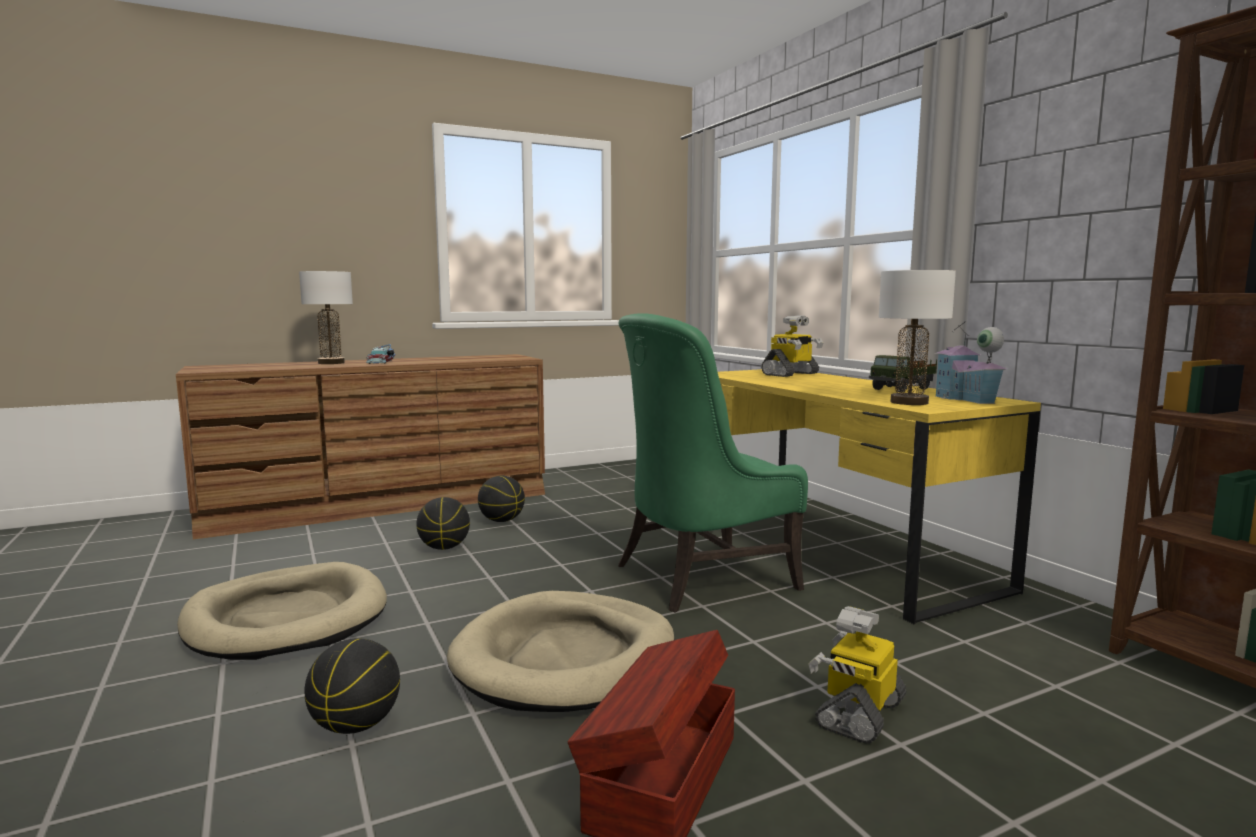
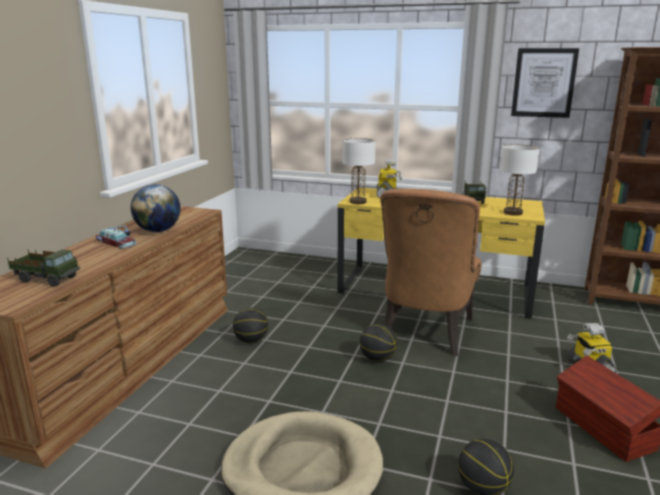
camera: 45 degrees left, 10 degrees up
(265, 367) = (47, 279): none -> toy truck
(331, 363) = (80, 256): table lamp -> table lamp (358, 202)
(436, 361) = (158, 231): none -> globe
(444, 548) = (267, 375): basketball -> basketball (378, 358)
(566, 658) = (473, 402): beige dog bed -> none
(702, 576) = (425, 330): green chair -> brown chair
(965, 399) = (517, 204): toy house -> none
(1069, 162) = (543, 83): none -> picture

